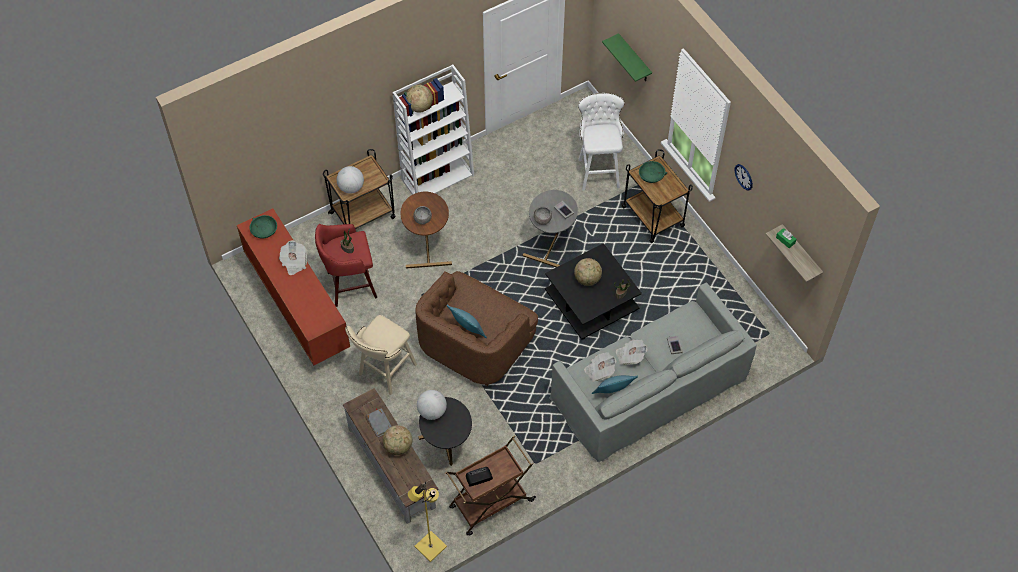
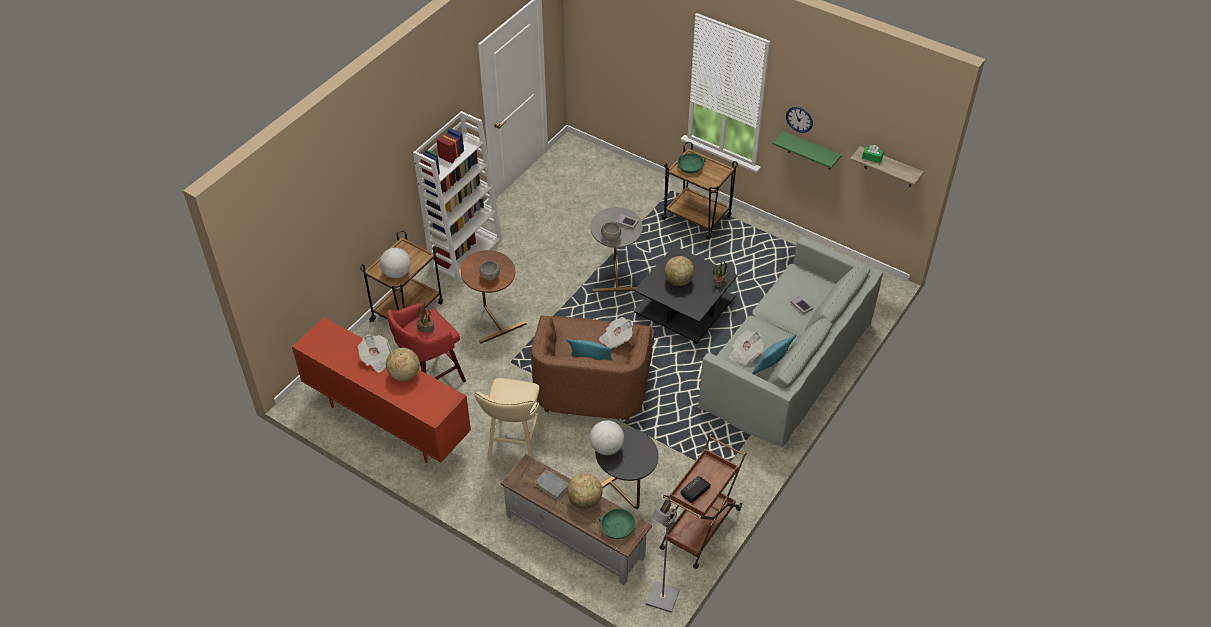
camera: 25 degrees left, 10 degrees down
(264, 230) = (325, 340): green bowl -> green bowl (617, 527)
(419, 107) = (442, 164): globe -> globe (404, 374)
(430, 546) = (662, 597): yellow floor lamp -> grey floor lamp
(598, 168) = (619, 194): white stool -> none
(630, 356) = (765, 330): newspaper -> newspaper (616, 339)
(634, 59) = (629, 63): green shelf -> green shelf (810, 151)

